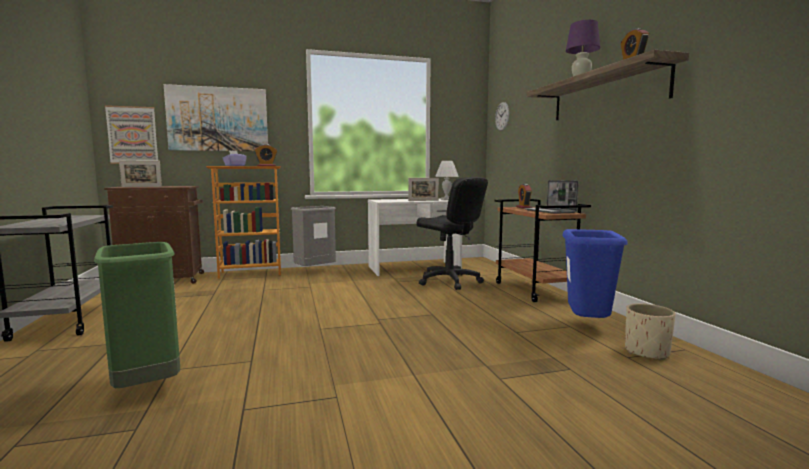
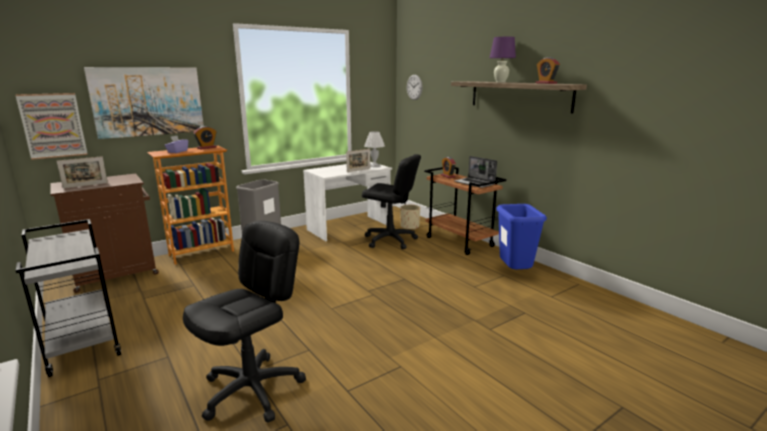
camera: 20 degrees left, 10 degrees up
(147, 386) = (252, 390): green trash can -> black office chair
(647, 352) = (559, 290): beige planter -> beige planter (410, 227)

